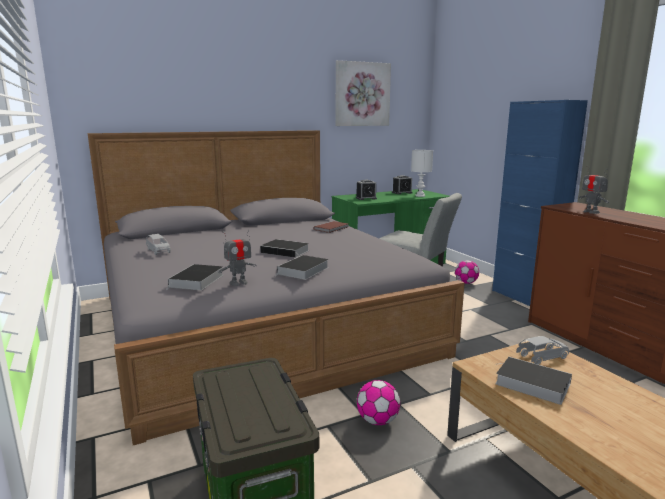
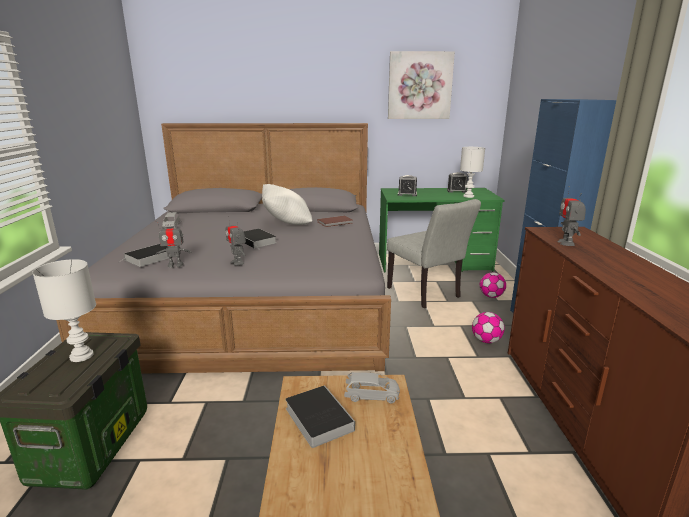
camera: 25 degrees right, 5 degrees up
(251, 389) = (82, 356): none -> white table lamp
(285, 234) = (287, 223): none -> white pillow
(303, 271) = (237, 262): book -> toy robot
(377, 421) = (247, 410): football -> football (486, 341)

